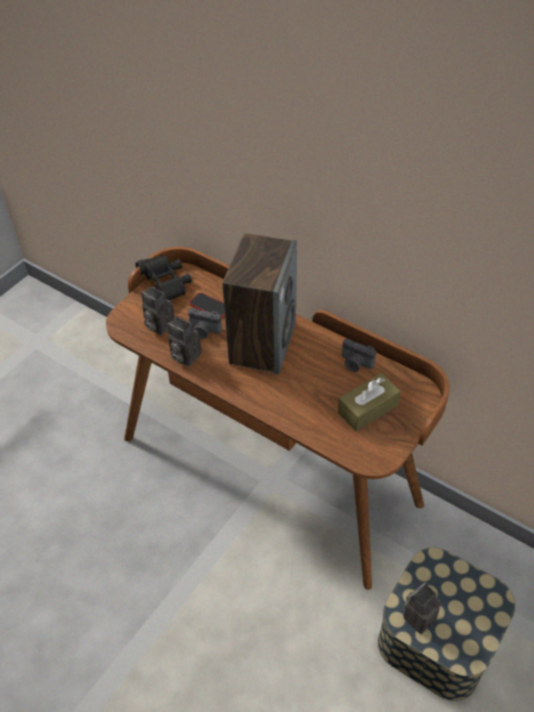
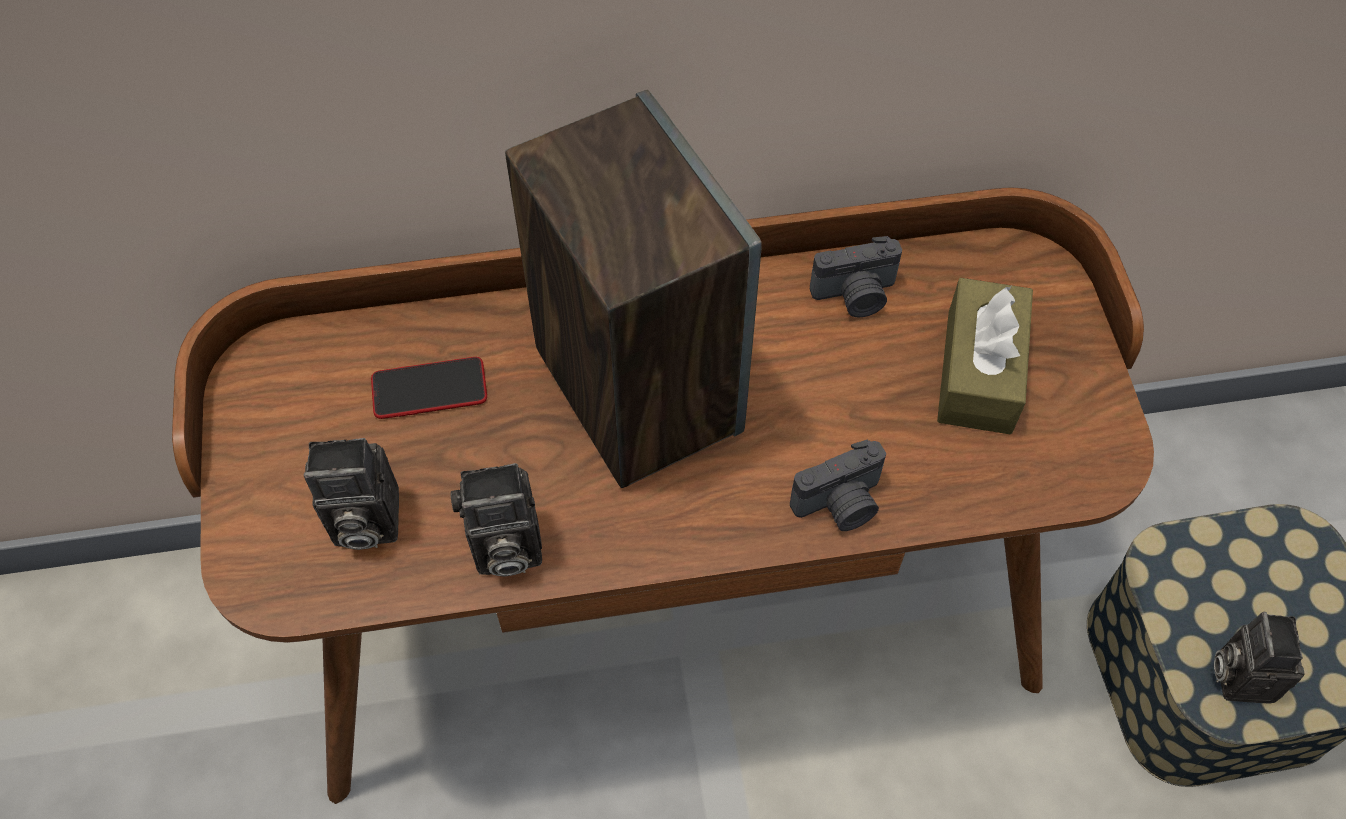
camera: 45 degrees left, 10 degrees up
(166, 285) = (273, 412): black binoculars -> none
(204, 331) = (481, 455): camera -> camera (841, 504)

